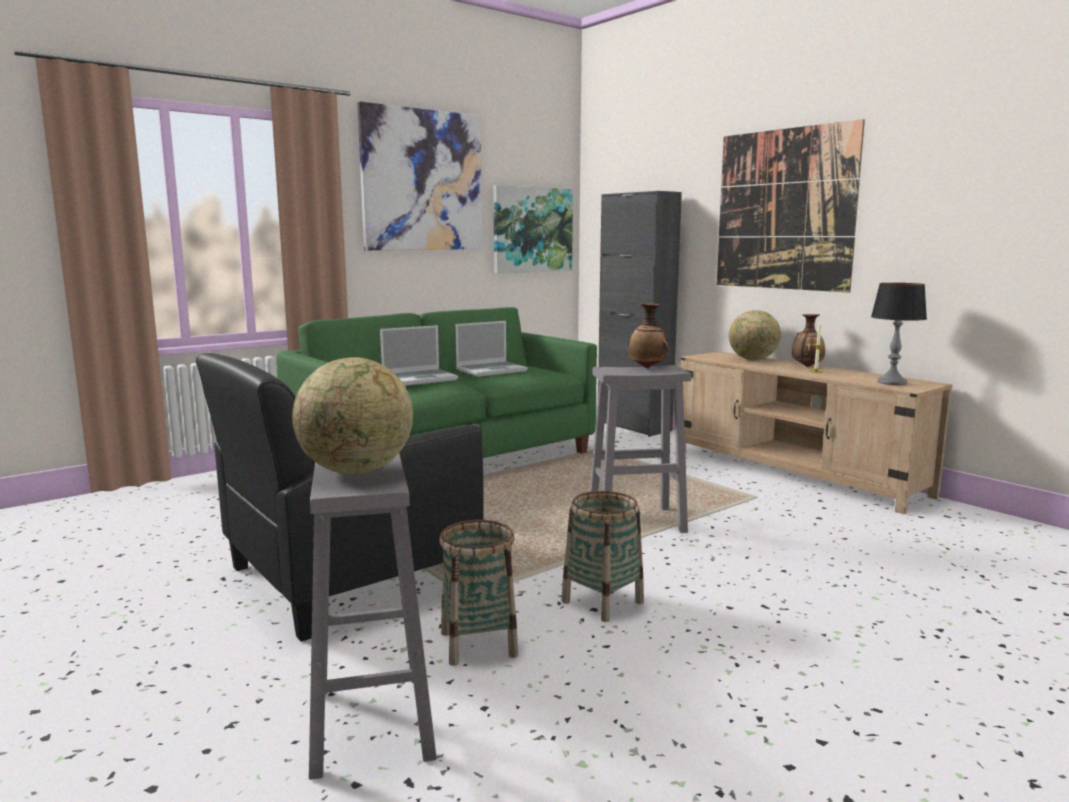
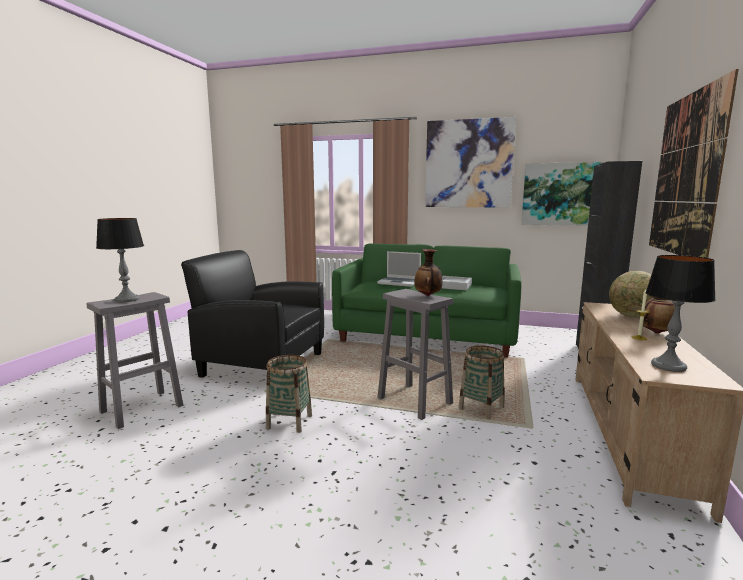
camera: 55 degrees right, 0 degrees up
(356, 472) = (126, 299): globe -> table lamp
(479, 644) = (219, 407): basket -> basket (481, 408)
(491, 370) = (454, 286): laptop -> grey tray

